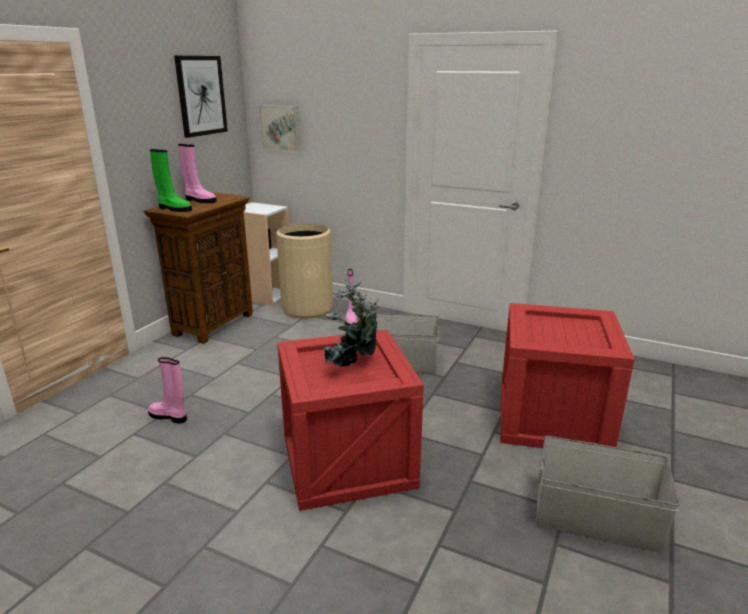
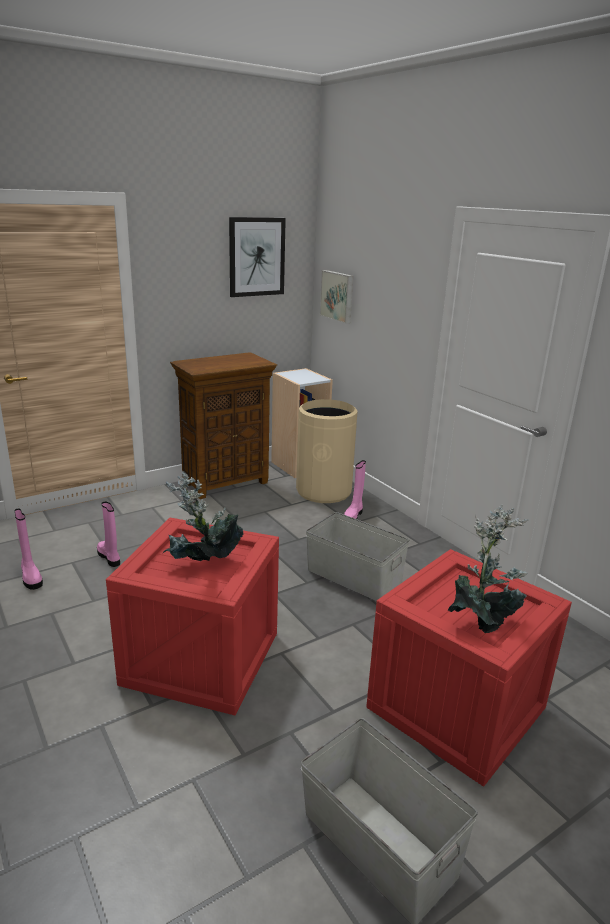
camera: 30 degrees right, 0 degrees up
(174, 209) = (192, 365): green boot -> none
(199, 200) = (226, 360): pink boot -> pink boot (30, 577)
(582, 340) = (482, 623): none -> potted plant

